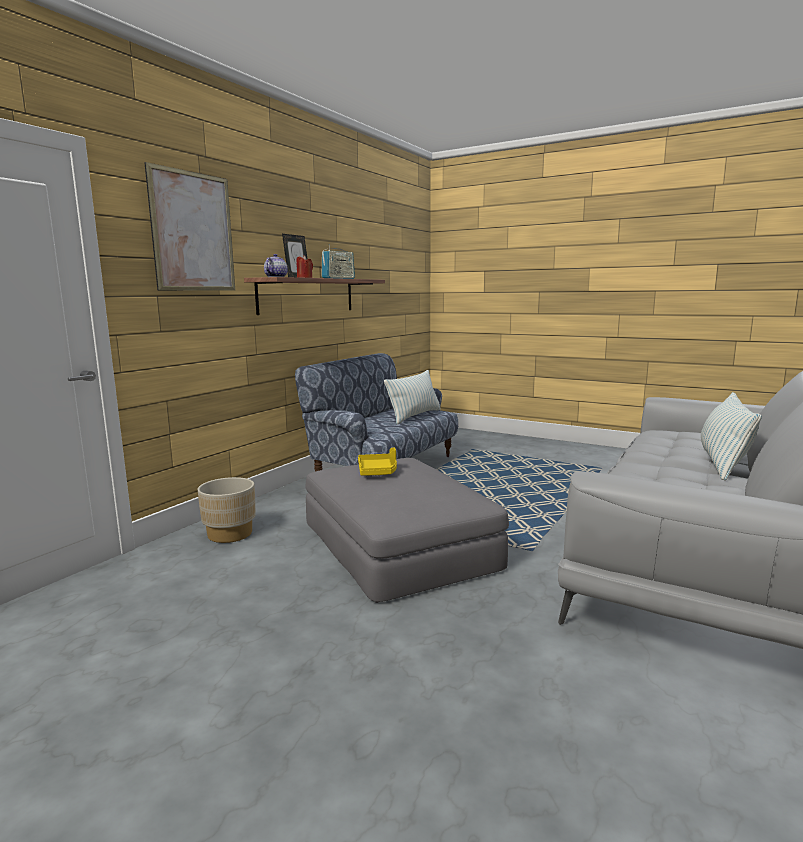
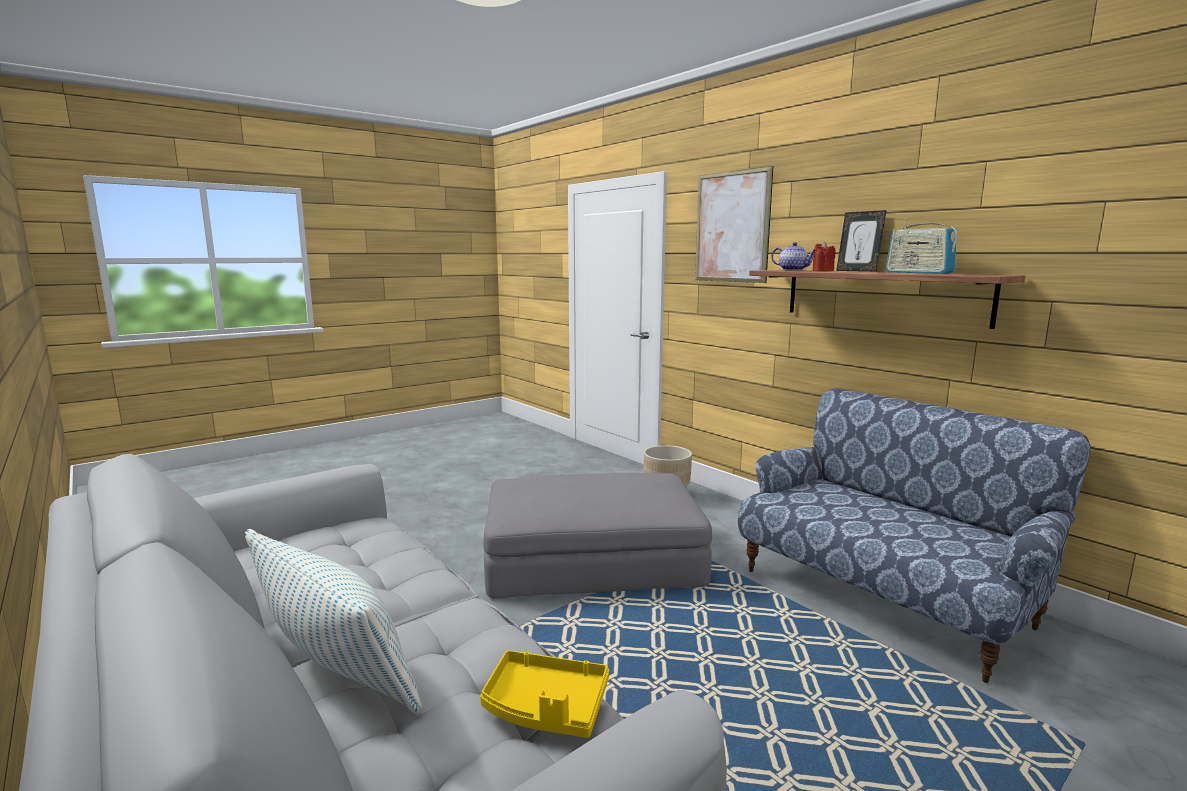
camera: 110 degrees right, 0 degrees up
(378, 471) = (619, 483): yellow tray -> yellow tray (545, 707)
(414, 416) = (915, 538): pillow -> none

